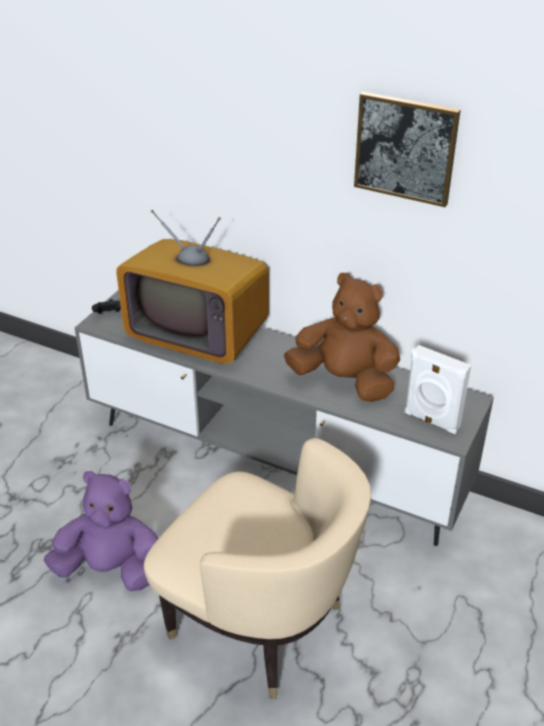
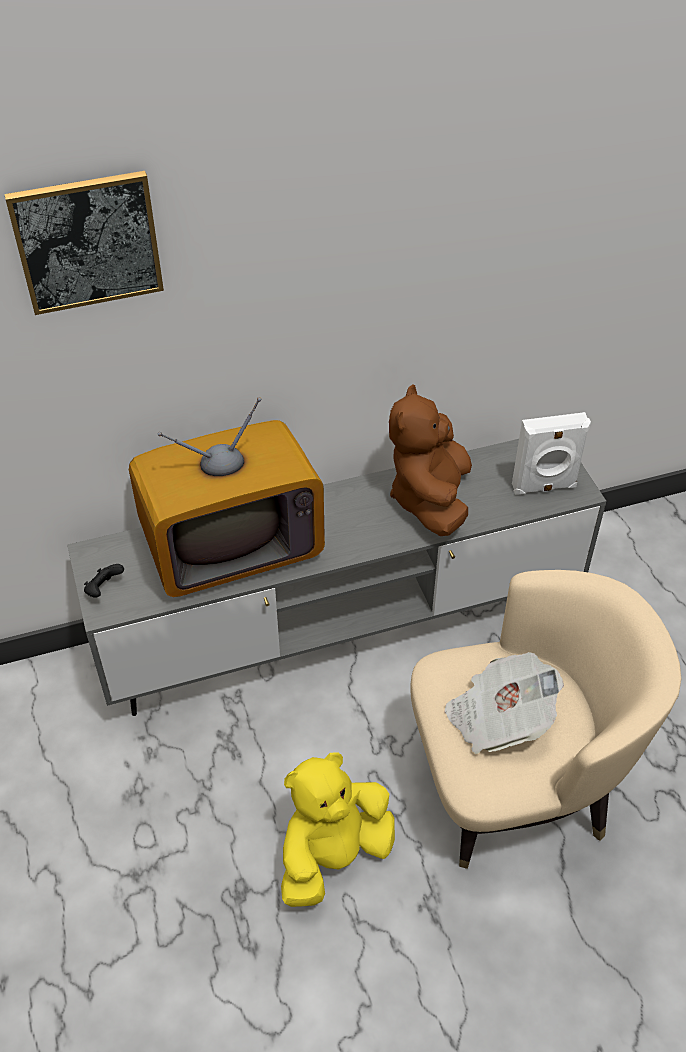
camera: 45 degrees left, 10 degrees up
(110, 569) = (333, 855): purple plush toy -> yellow plush toy
(232, 530) = (499, 718): none -> newspaper
(344, 381) = (430, 499): brown plush toy -> brown plush toy turned 60 degrees counterclockwise
(405, 148) = (452, 219): picture -> picture (87, 242)

